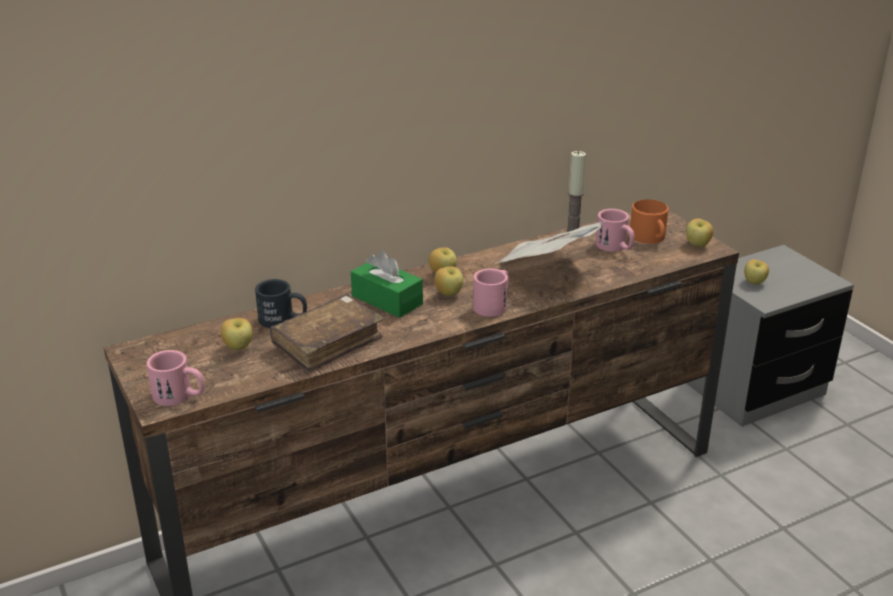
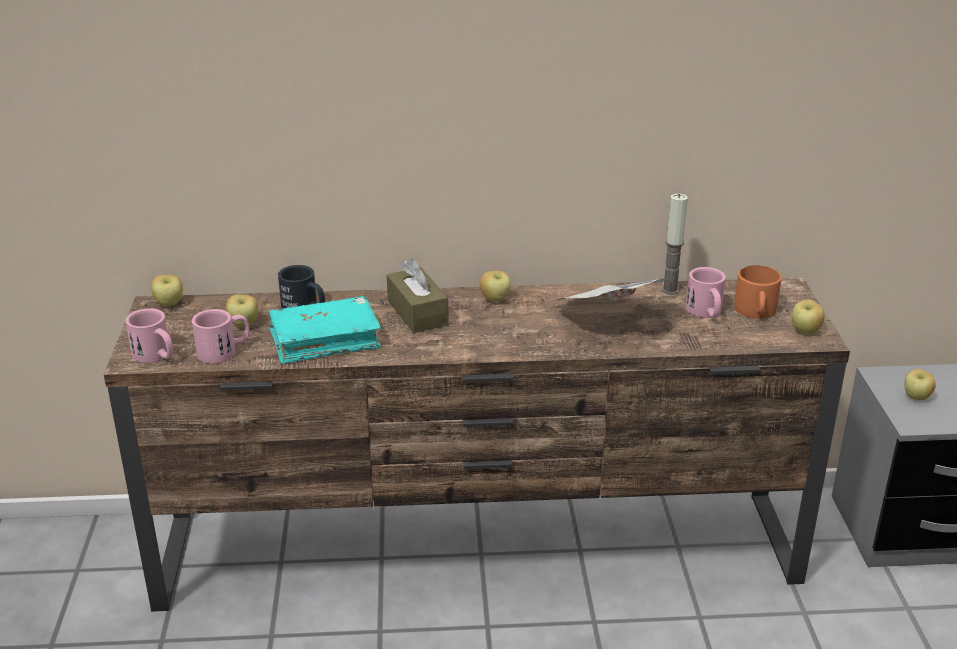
camera: 25 degrees right, 0 degrees up
(327, 343) = (325, 340): brown book -> turquoise book
(387, 300) = (417, 312): green tissue box -> brown tissue box
(449, 294) = (483, 321): apple -> apple (169, 304)
(494, 304) = (518, 342): pink mug -> pink mug (224, 351)

